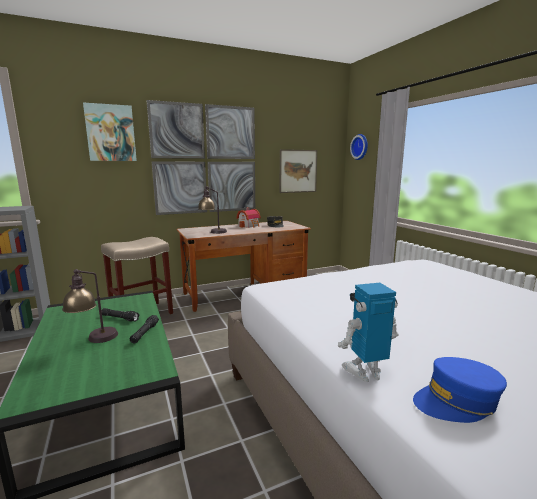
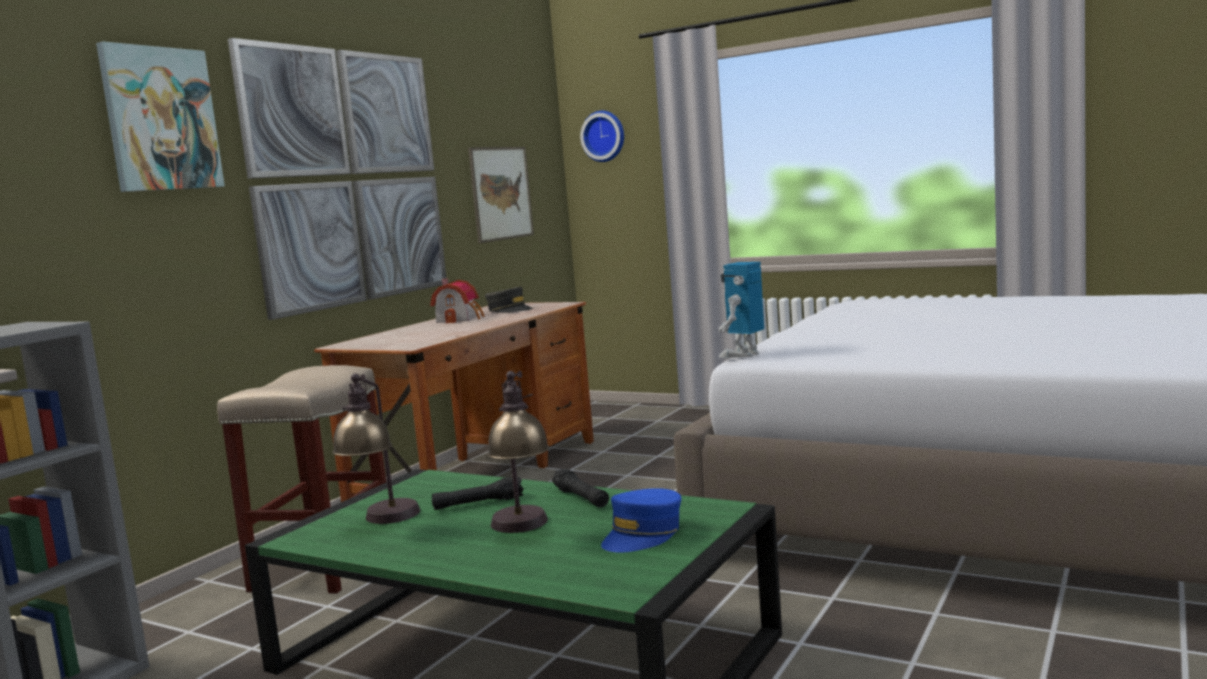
camera: 35 degrees left, 5 degrees down
(213, 232) = (430, 336): table lamp -> table lamp (383, 522)
(365, 372) = (1052, 361): toy robot -> toy robot (743, 354)
(457, 401) = (1145, 352): blue cap -> blue cap (643, 535)

